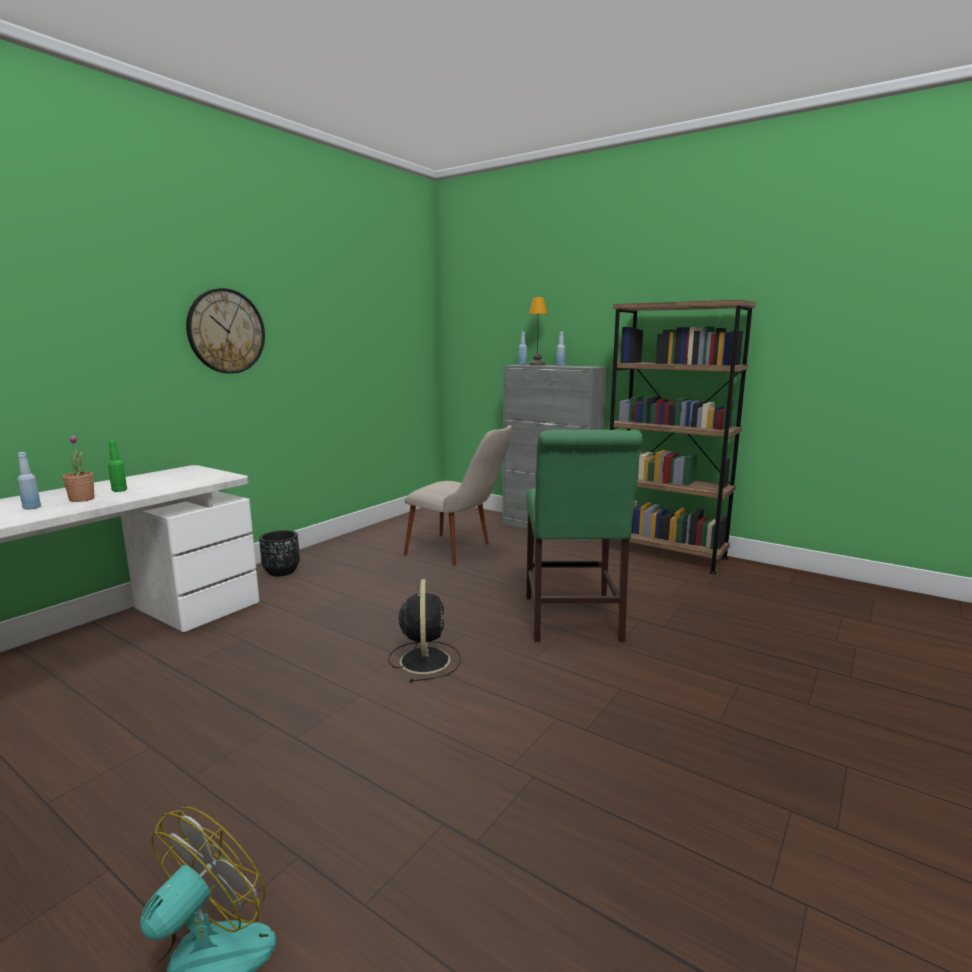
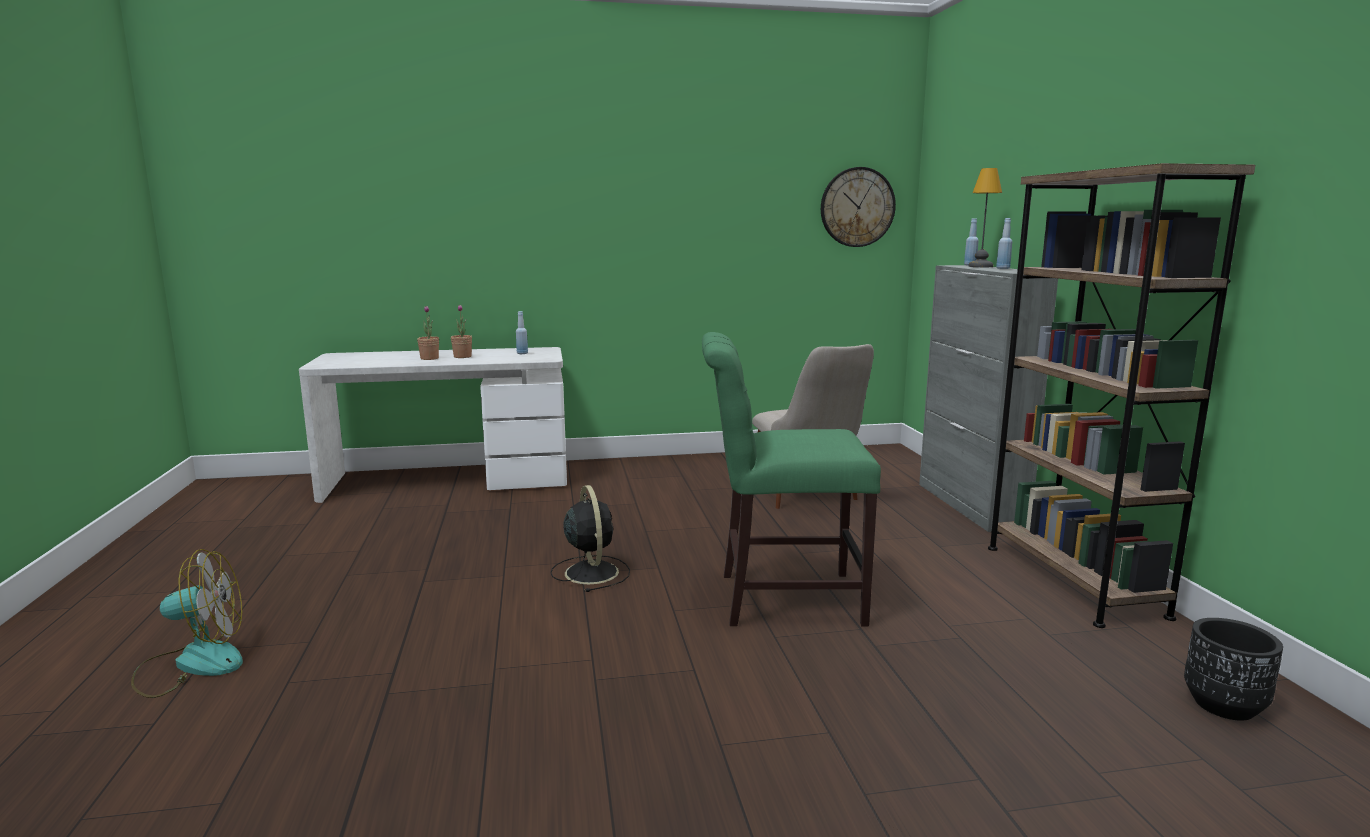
camera: 45 degrees right, 0 degrees up
(32, 508) = (395, 359): blue bottle -> blue bottle (522, 353)
(119, 490) = (462, 357): green bottle -> potted plant
(226, 331) = (606, 220): wall clock -> wall clock (857, 207)
(281, 571) = (625, 468): black planter -> black planter (1223, 705)
(425, 659) = (591, 572): black fan -> black fan turned 60 degrees counterclockwise
(572, 621) = (780, 598): green chair -> green chair turned 45 degrees clockwise

